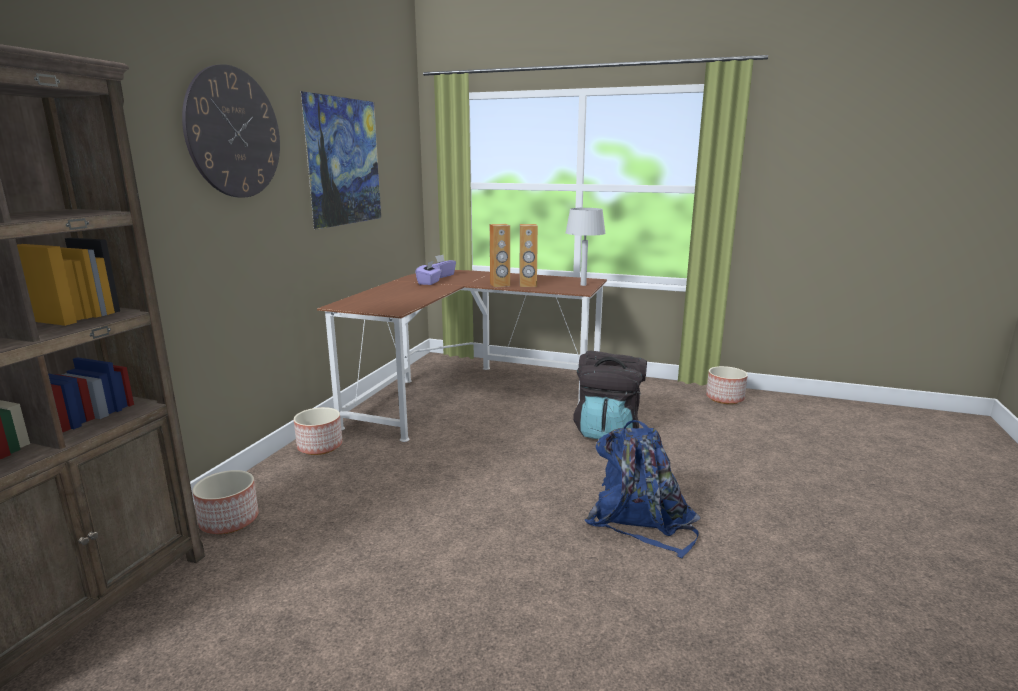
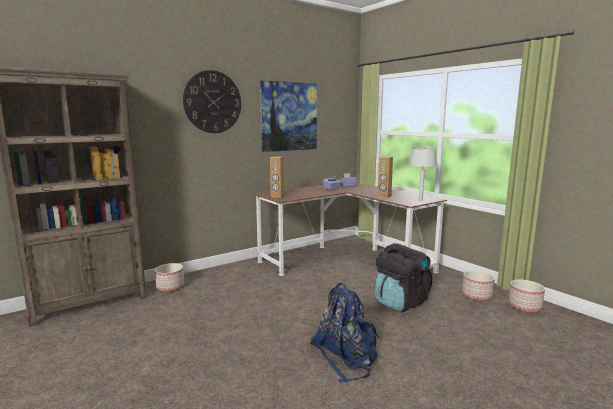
camera: 35 degrees right, 5 degrees down
(320, 446) = (241, 267): planter -> planter (476, 295)
(500, 285) = (367, 194): brown speaker -> brown speaker (277, 196)

